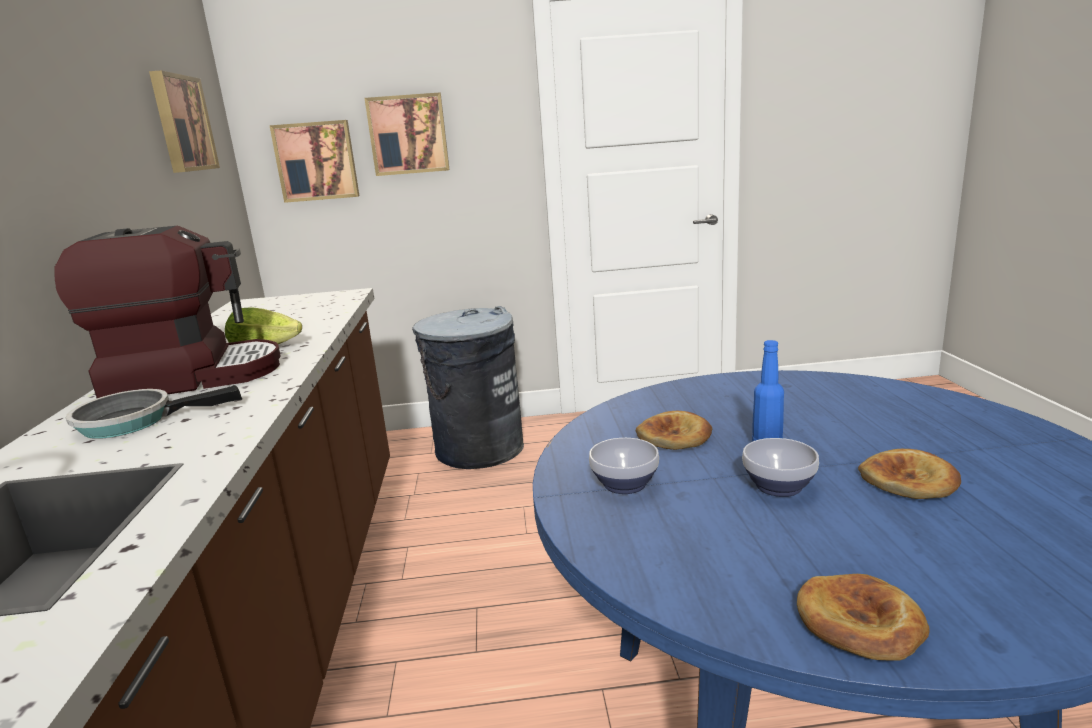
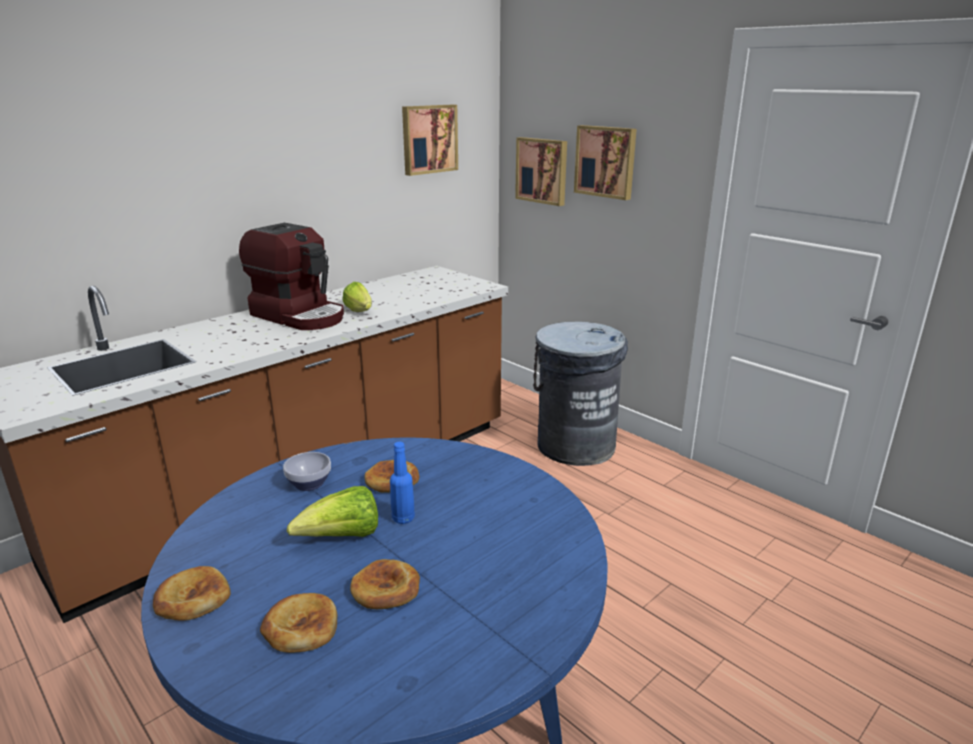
camera: 50 degrees right, 5 degrees up
(134, 421) = (235, 331): frying pan -> none
(780, 486) = (342, 537): bowl -> lettuce
(968, 545) = (301, 627): none -> bread

